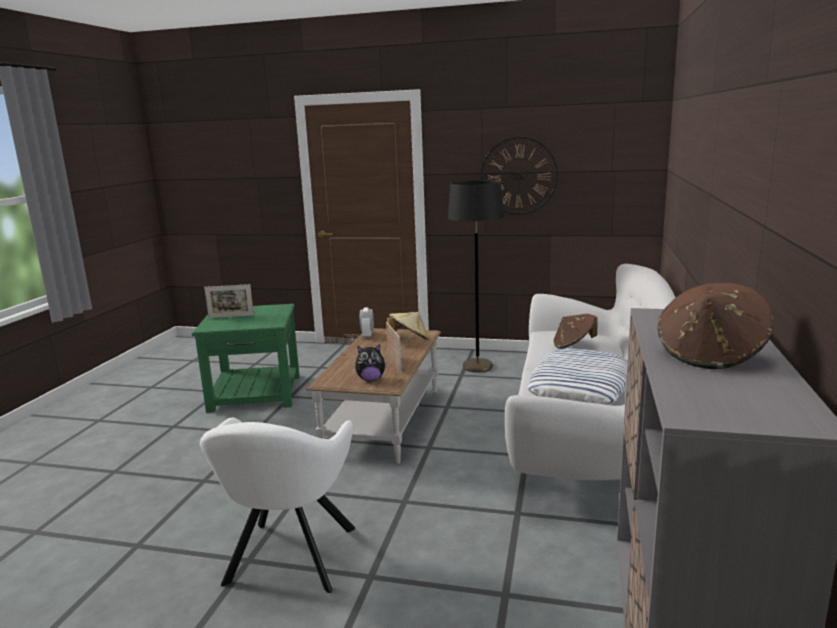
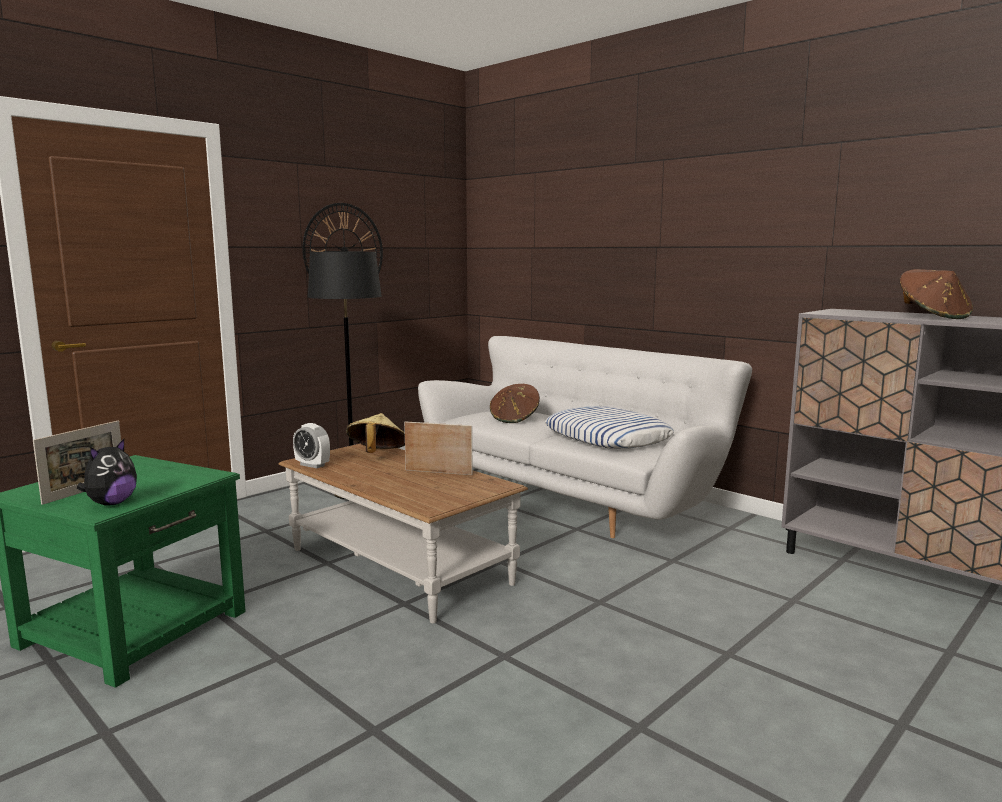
camera: 60 degrees left, 5 degrees down
(288, 560) = (661, 697): white armchair -> none
(371, 379) = (465, 488): plush toy -> plush toy (111, 503)

